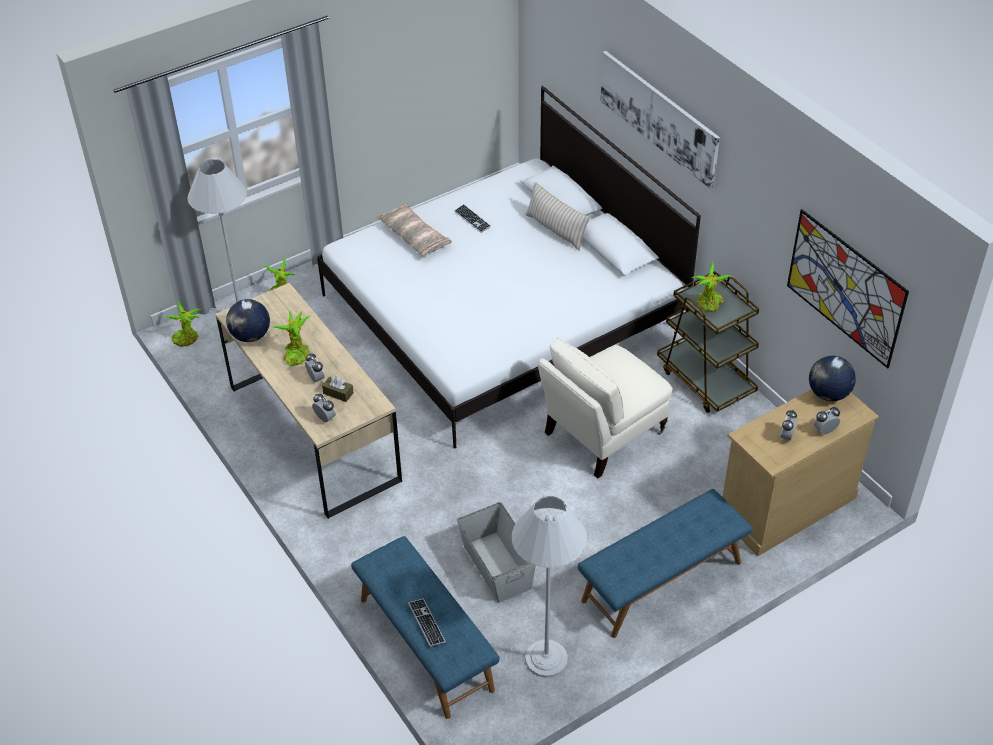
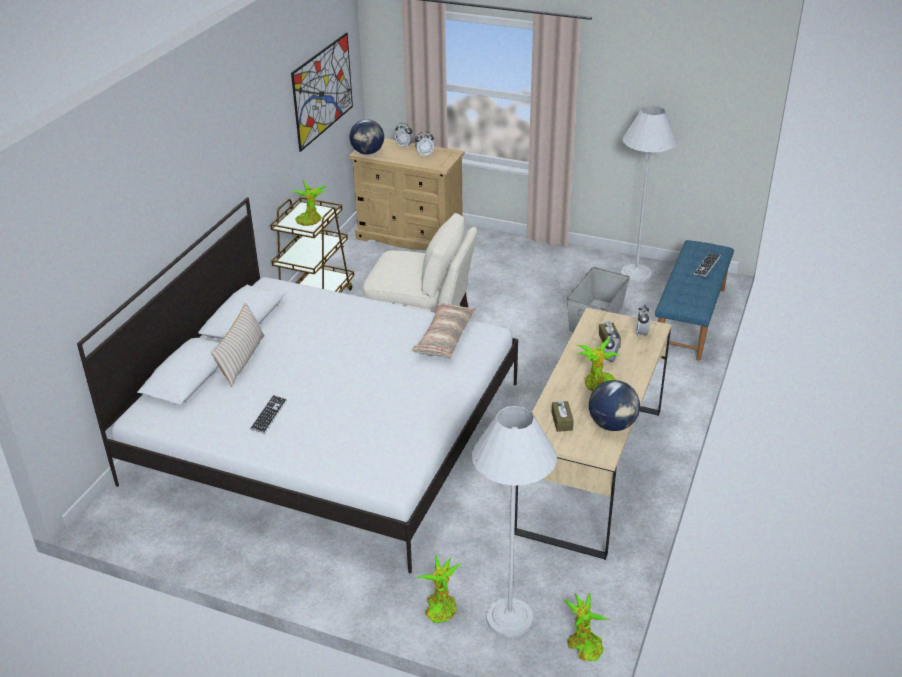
camera: 125 degrees left, 10 degrees down
(283, 314) = (562, 421): none -> brown tissue box
(414, 236) = (330, 441): pillow -> pillow (444, 338)
(658, 117) = (186, 171): picture -> none
(662, 582) = (526, 257): blue bench -> none

